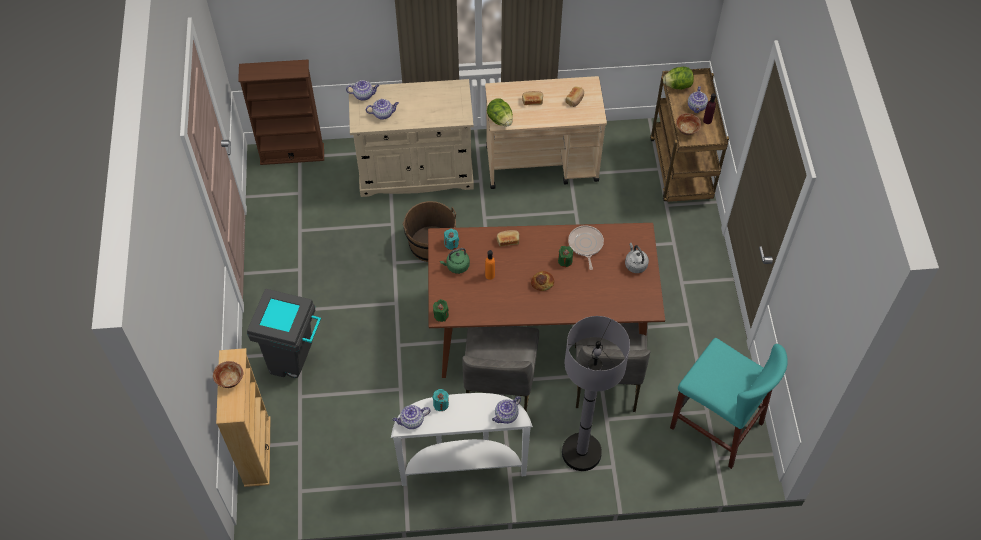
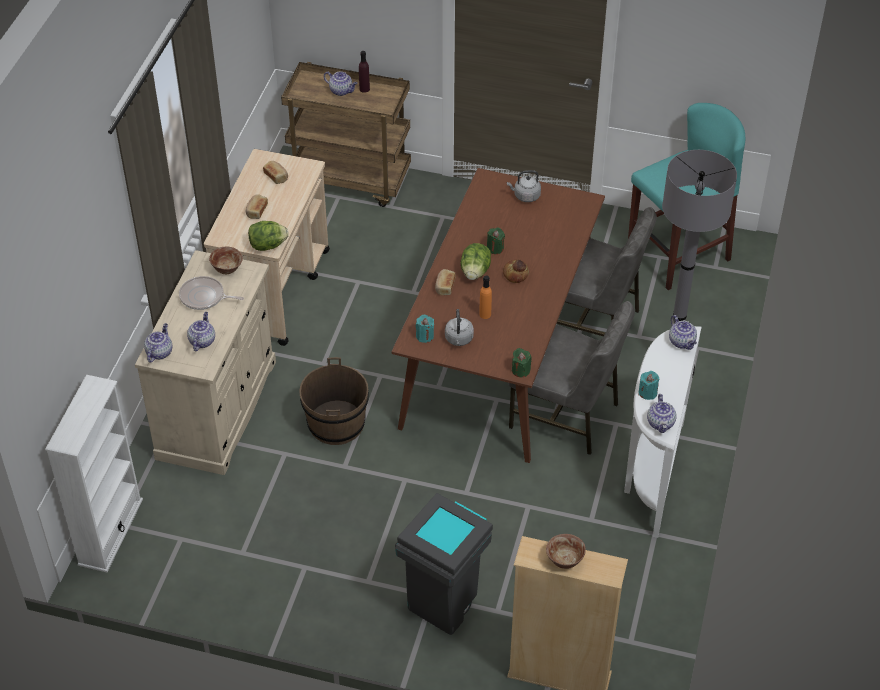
camera: 70 degrees left, 10 degrees down
(292, 154) = (110, 532): brown bookcase -> white bookcase
(456, 266) = (459, 339): green kettle -> grey kettle
(585, 245) = (481, 226): frying pan -> frying pan (204, 297)
(677, 85) = (303, 95): lettuce -> lettuce (475, 272)
(686, 130) = (369, 108): bowl -> bowl (227, 269)

